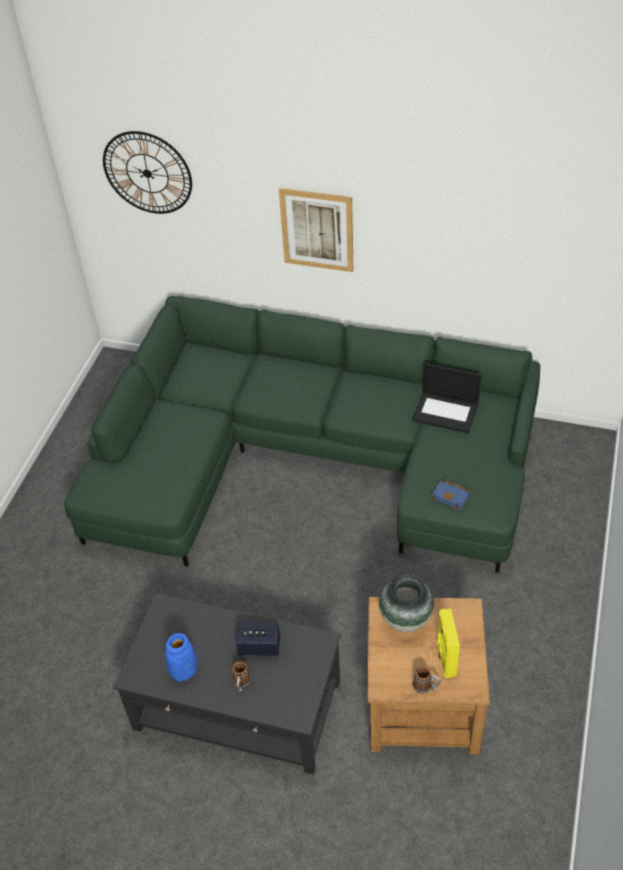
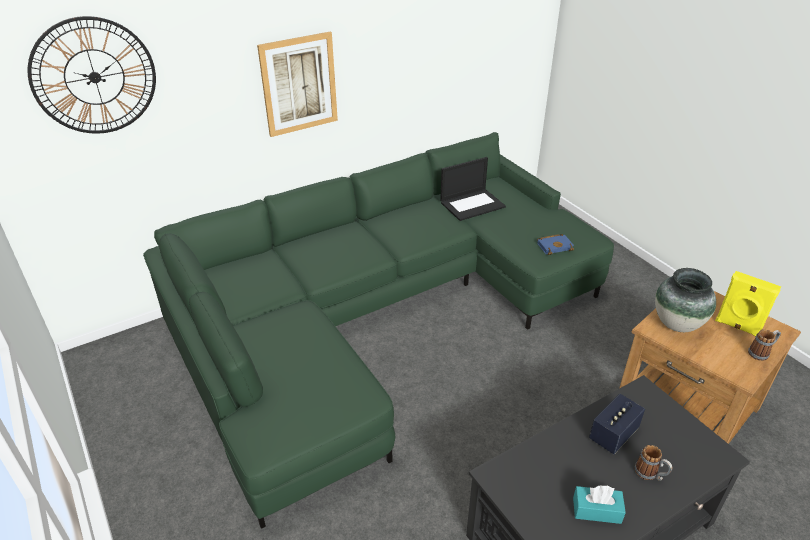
camera: 50 degrees left, 10 degrees down
(184, 671) = (596, 510): blue vase -> turquoise tissue box

